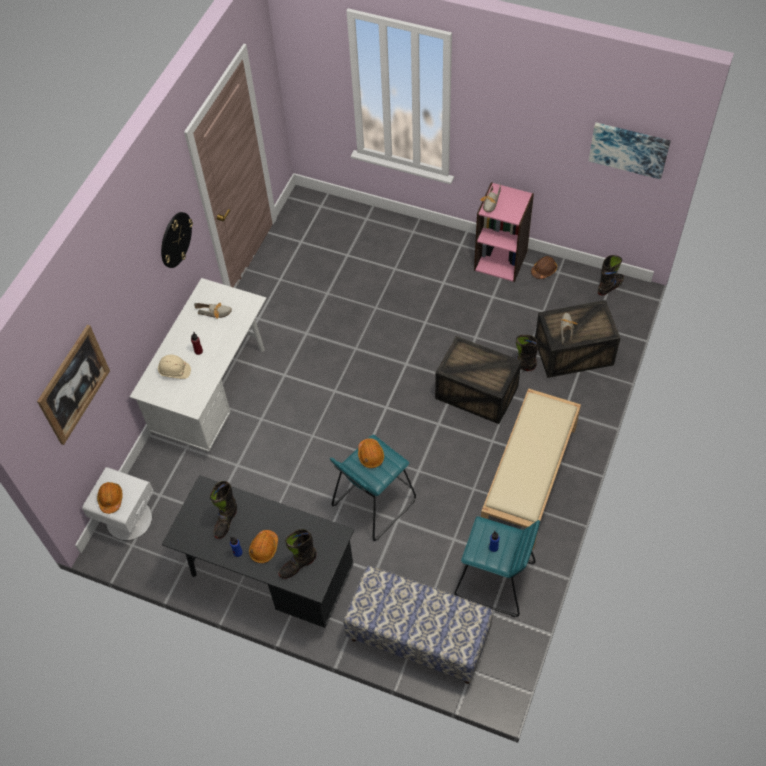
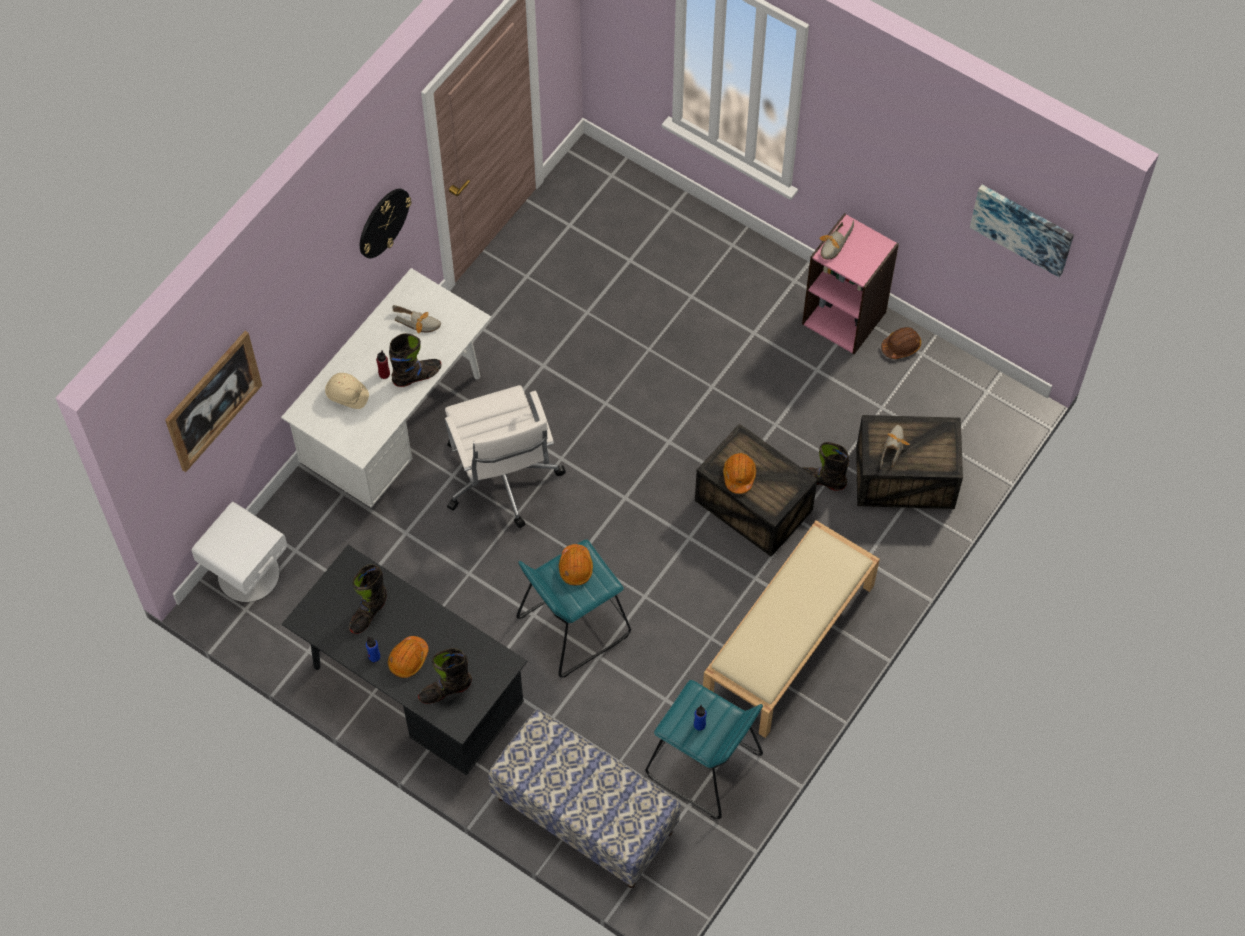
camera: 10 degrees right, 5 degrees up
(111, 499) = (230, 546): orange hard hat -> orange hard hat (739, 475)
(296, 413) = (502, 479): none -> white office chair
(610, 287) = (987, 392): black boot -> black boot (417, 375)

